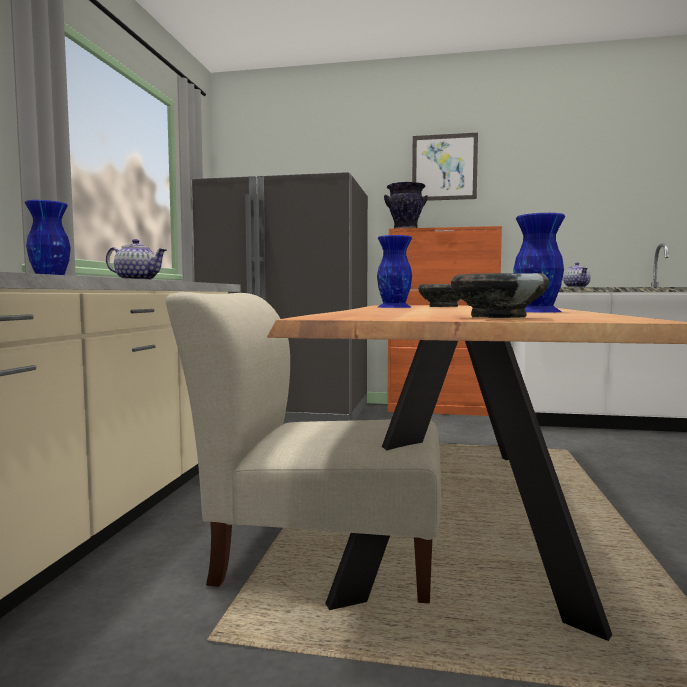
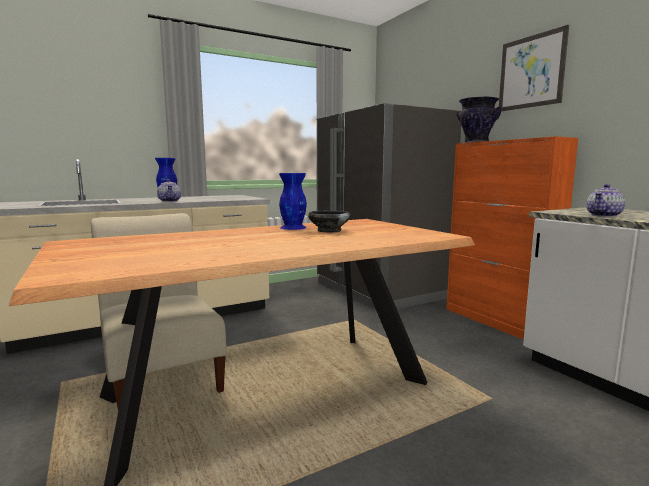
camera: 50 degrees right, 5 degrees up
(497, 317) = (81, 257): black bowl -> none
(538, 311) = (227, 252): blue vase -> none

